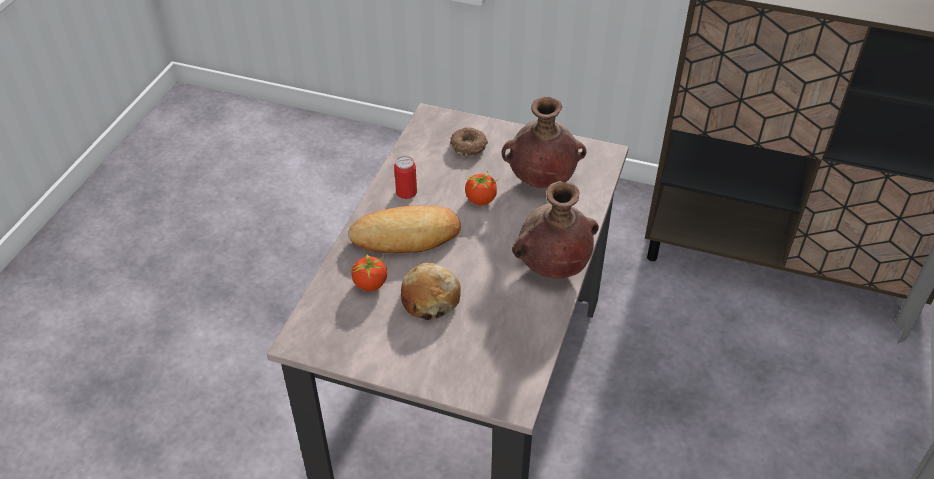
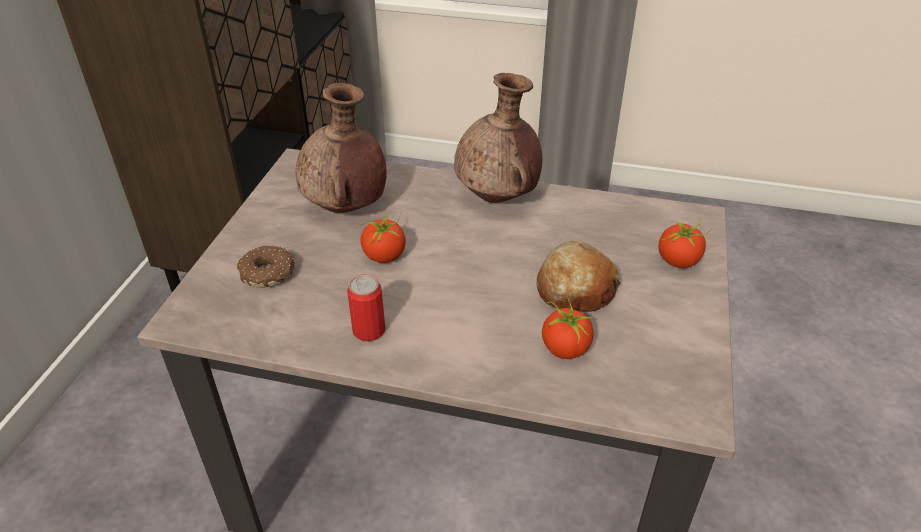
camera: 95 degrees left, 5 degrees down
(406, 235) = (462, 322): bread -> none
(455, 370) = (678, 261): none -> tomato

